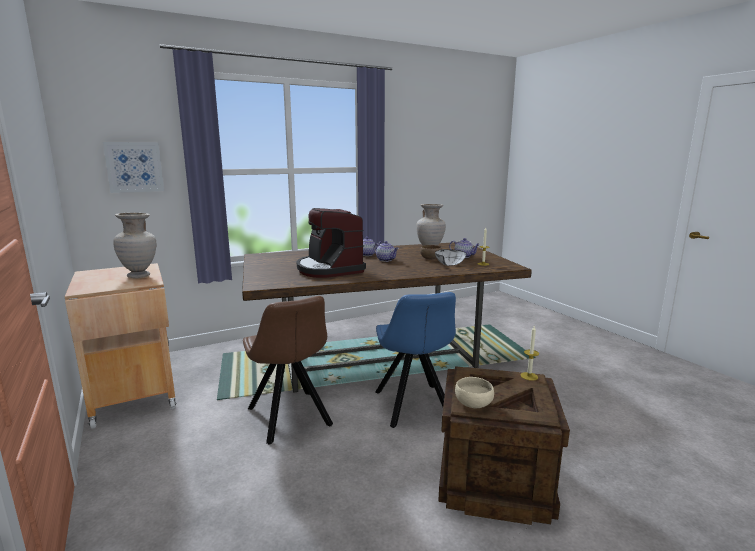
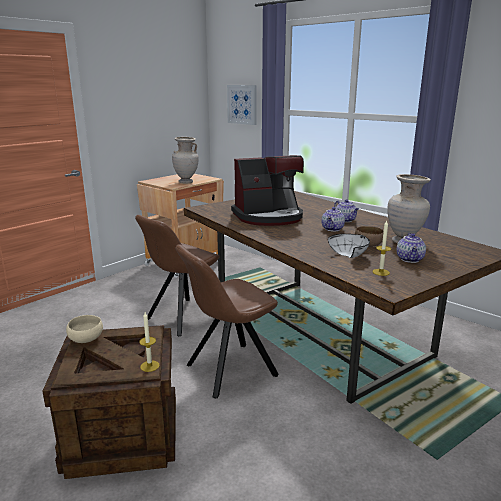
camera: 70 degrees right, 5 degrees up
(329, 269) = (268, 217): coffee machine -> coffee machine turned 150 degrees counterclockwise
(413, 405) = (230, 370): blue chair -> brown chair

